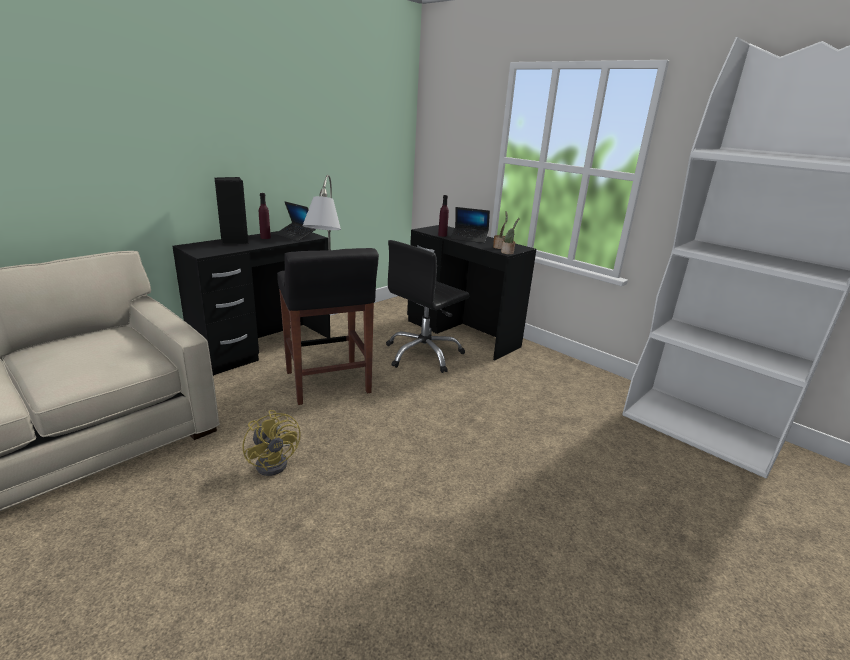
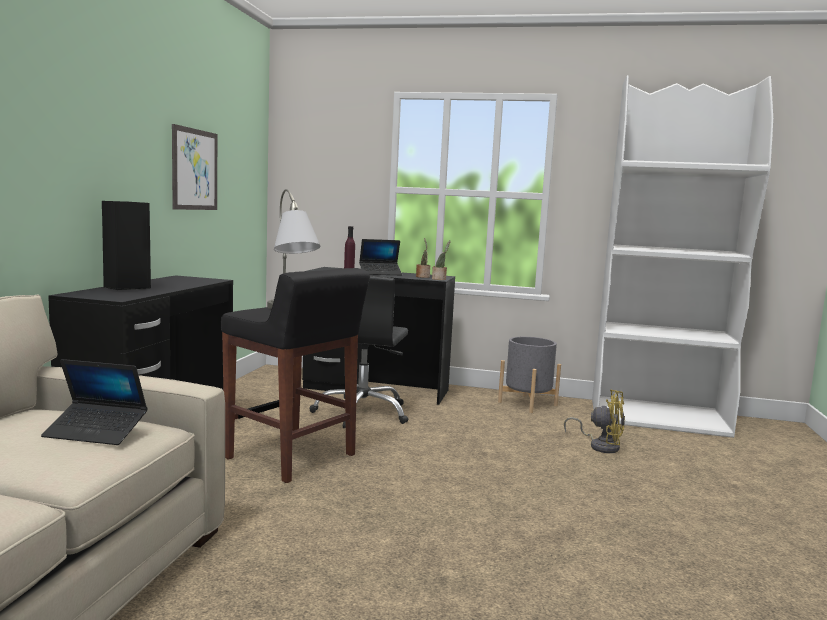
camera: 30 degrees left, 15 degrees down
(265, 237) = (157, 283): purple bottle -> none
(275, 461) = (336, 537): yellow fan -> yellow fan (600, 446)
(295, 236) = (191, 280): laptop -> laptop (96, 432)
(321, 144) = (195, 169): none -> picture
(577, 378) = (527, 403): none -> grey planter

